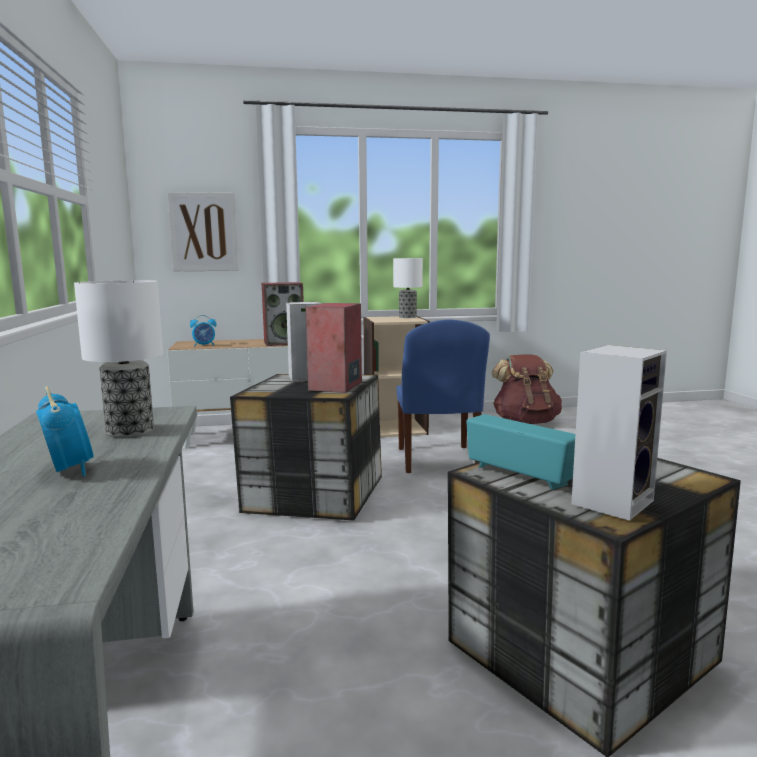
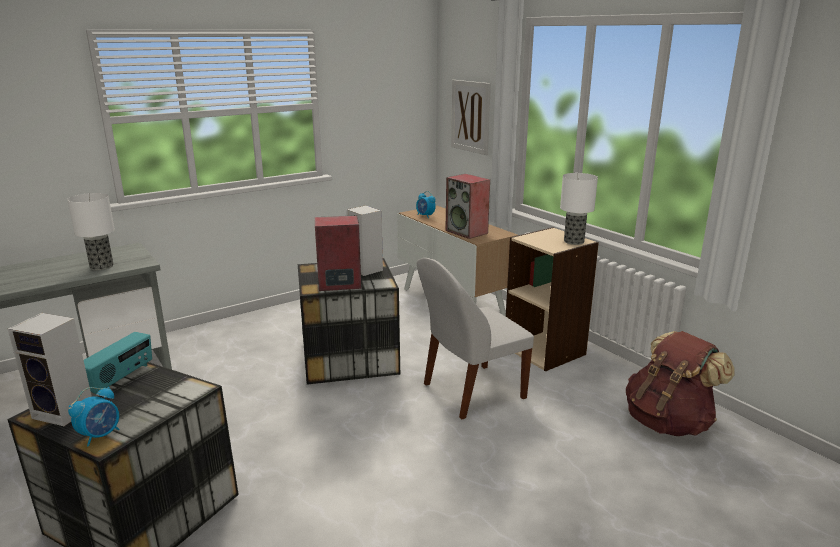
camera: 65 degrees right, 10 degrees up
(69, 470) = (39, 274): alarm clock -> alarm clock (100, 435)
(437, 460) = (471, 392): blue chair -> white chair

